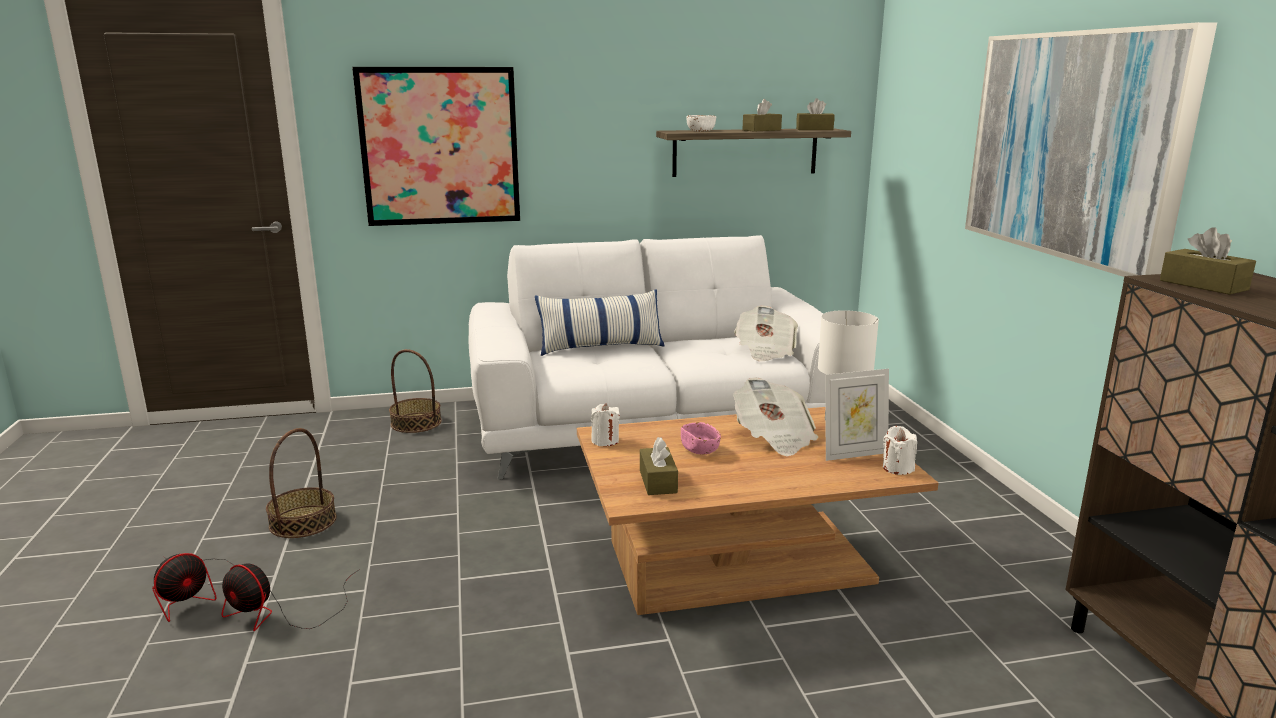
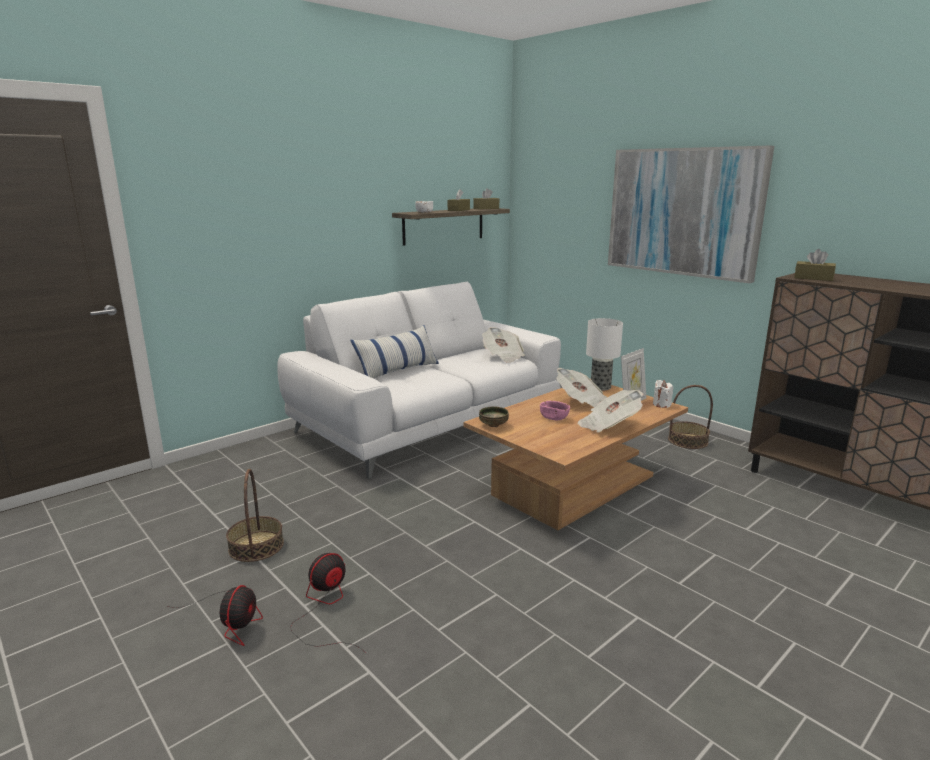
camera: 30 degrees left, 0 degrees up
(279, 613) = (325, 608): fan -> fan turned 135 degrees clockwise
(416, 423) = (253, 457): basket -> basket (687, 441)
(440, 146) = (245, 231): picture -> none
(605, 441) = (494, 425): white candle -> bowl
(658, 481) = (560, 440): brown tissue box -> none
(760, 479) = (608, 425): none -> newspaper

